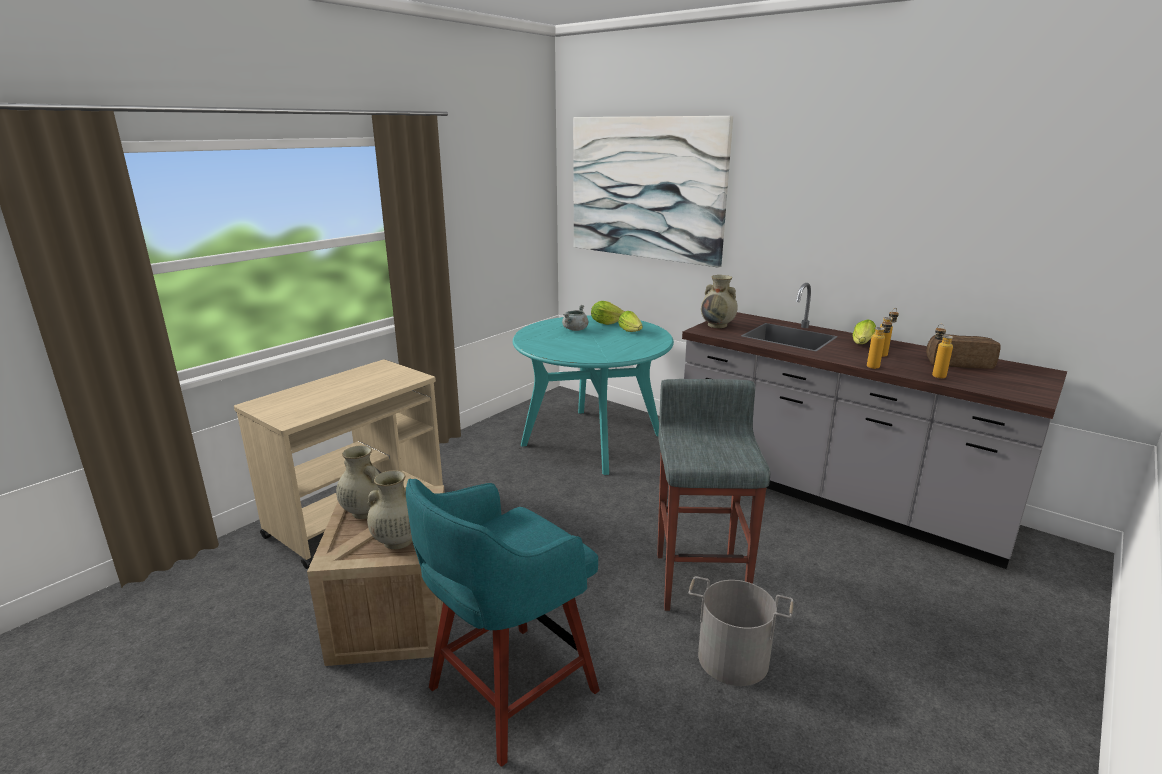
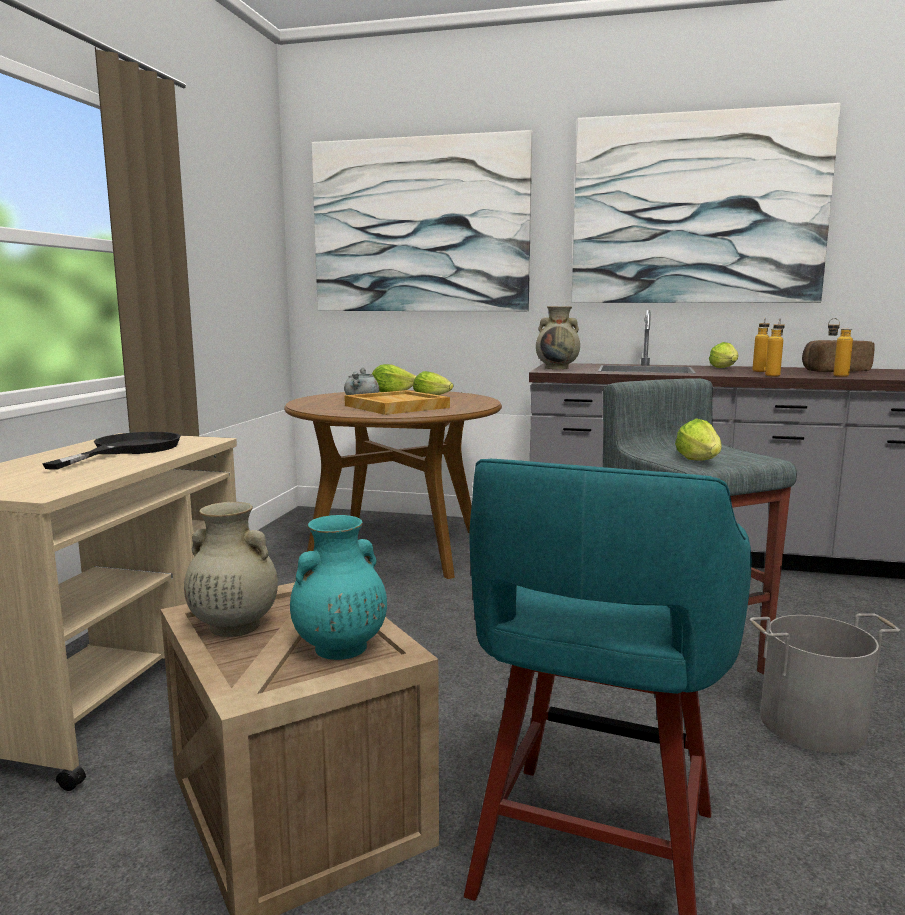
camera: 25 degrees left, 10 degrees down
(366, 382) = (127, 450): none -> black frying pan
(397, 541) = (339, 648): beige vase -> turquoise vase
(583, 345) = (395, 406): none -> beige tray
(592, 439) = (396, 548): turquoise dining table -> brown dining table
(696, 455) = (700, 461): none -> lettuce
(866, 195) = (697, 209): none -> picture

